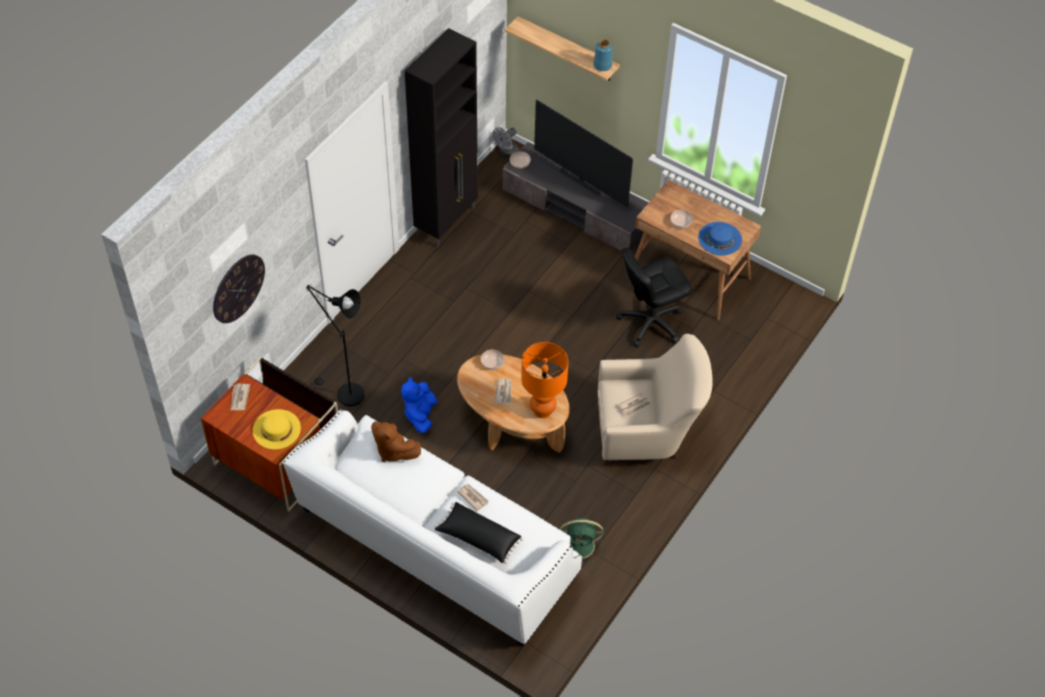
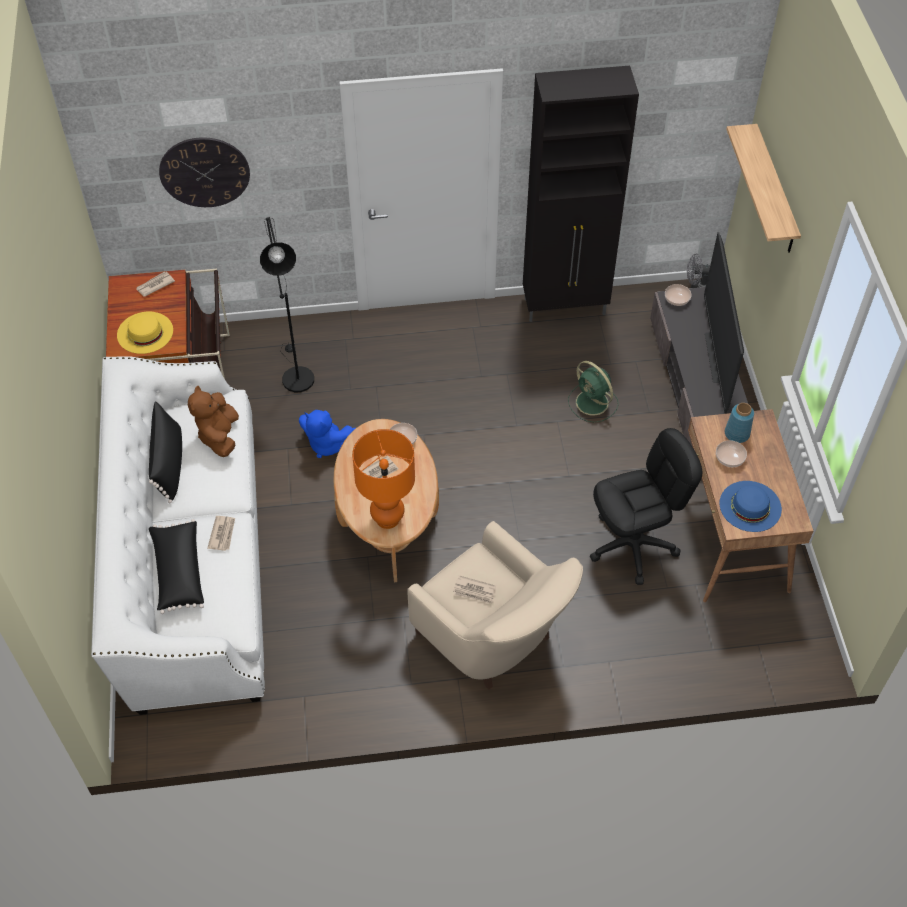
camera: 50 degrees right, 0 degrees up
(386, 491) = (169, 463): none -> black pillow
(420, 415) = (327, 444): blue plush toy -> blue plush toy turned 120 degrees counterclockwise
(581, 545) = (302, 680): green fan -> green fan (593, 403)
(603, 65) = (781, 223): blue vase -> blue vase (737, 434)
(650, 322) = (633, 545): black office chair -> black office chair turned 135 degrees clockwise

